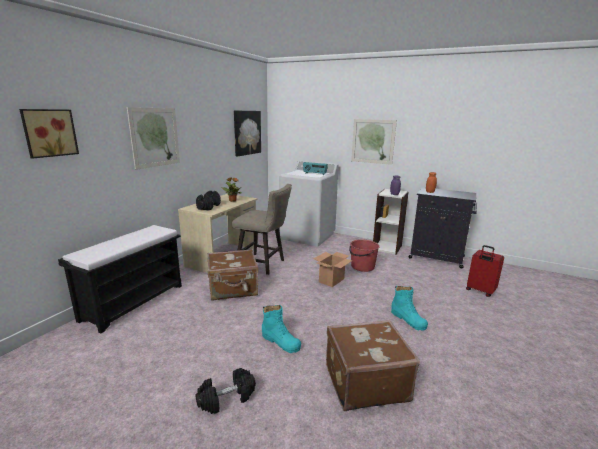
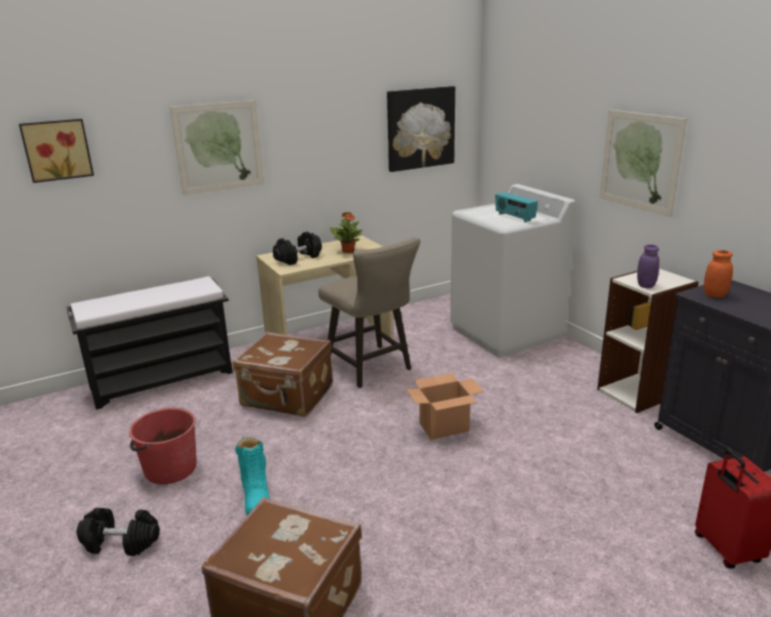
camera: 35 degrees right, 5 degrees up
(362, 267) = (531, 418): red bucket -> red bucket (169, 469)
(408, 319) = (486, 543): turquoise boot -> none

